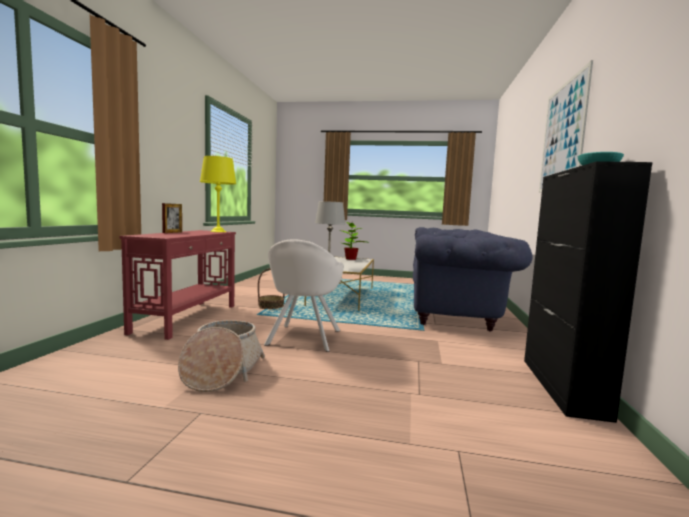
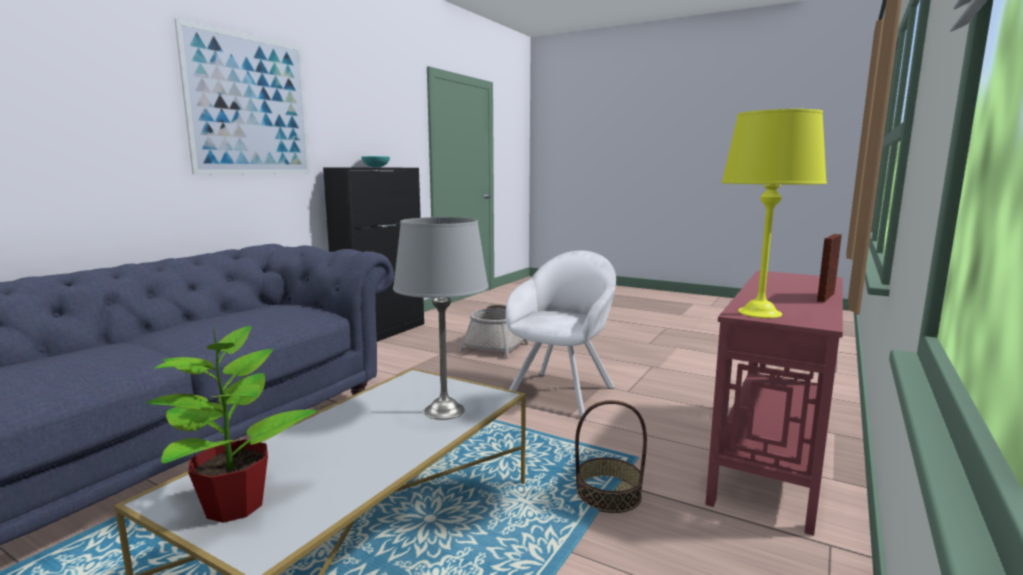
camera: 160 degrees left, 5 degrees up
(222, 371) = (649, 364): basket -> basket (499, 345)

